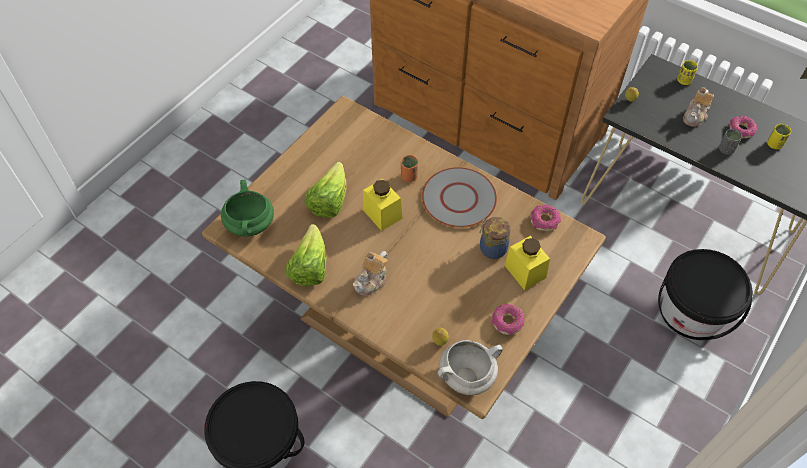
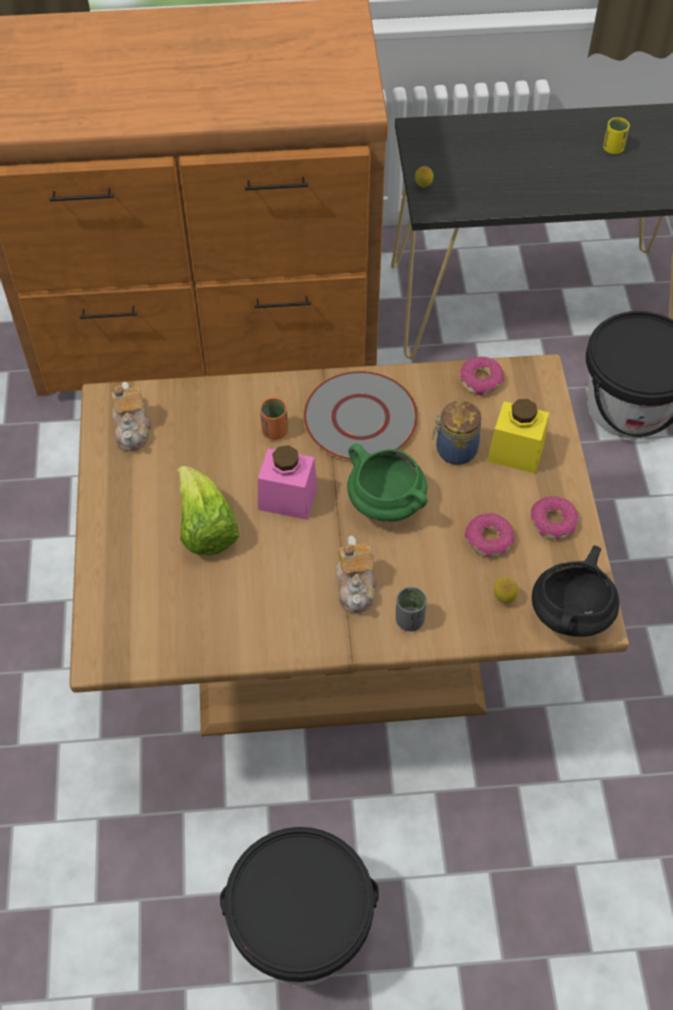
camera: 40 degrees left, 0 degrees up
(251, 225) = (131, 629): green cooking pot -> green cooking pot (387, 503)
(310, 267) = (264, 626): lettuce -> none
(382, 214) = (287, 498): yellow jar -> pink jar
(467, 375) = (569, 613): white cooking pot -> black cooking pot
(684, 81) = (459, 130): yellow cup -> none
(695, 115) = (507, 163): teapot -> teapot (133, 429)
(726, 149) = (572, 183): grey cup -> grey cup (409, 620)
(740, 130) = (567, 153): donut -> donut (489, 540)

